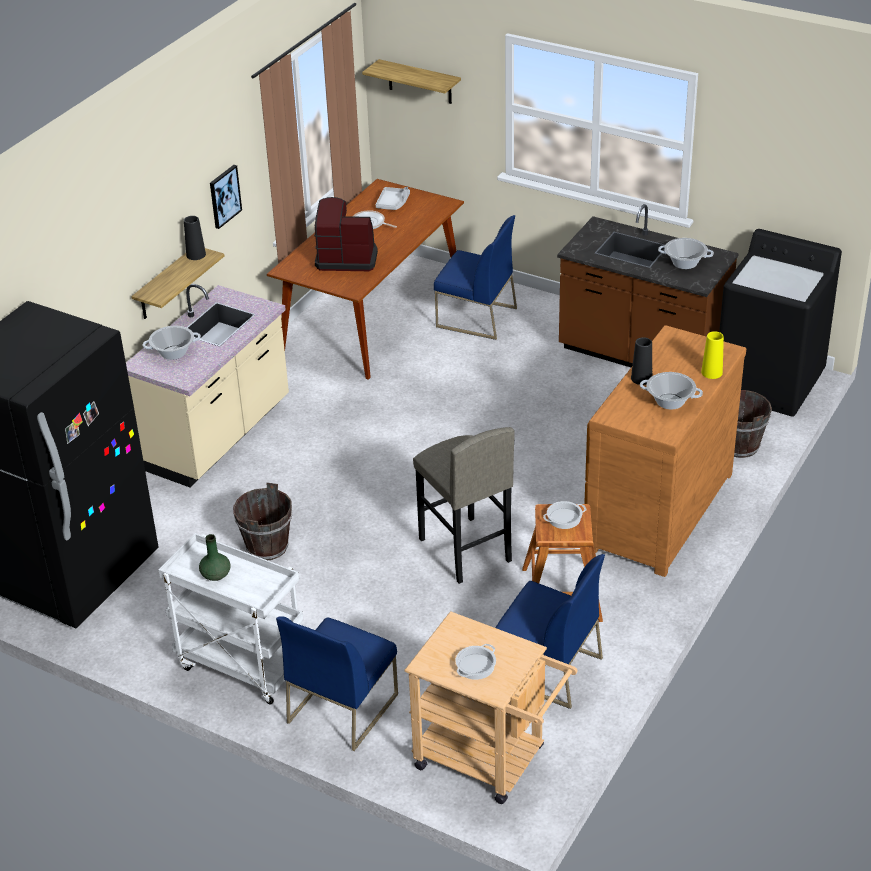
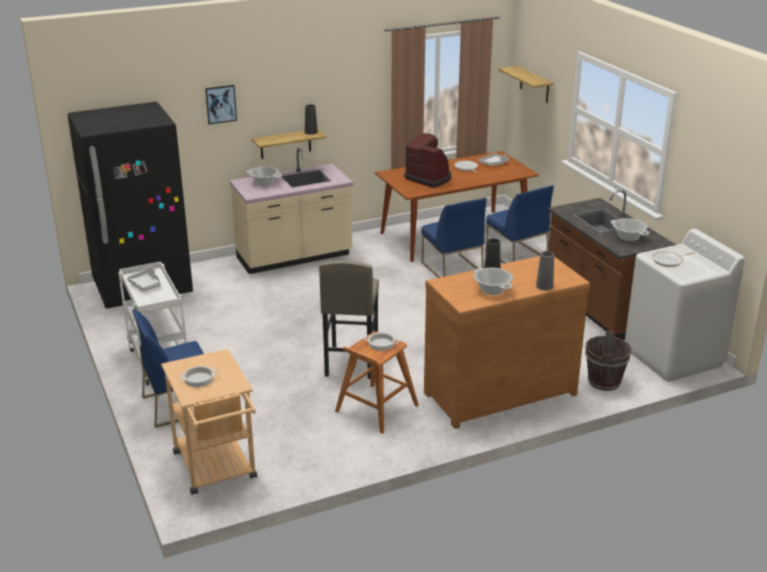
camera: 35 degrees right, 10 degrees down
(216, 575) = (146, 285): green vase -> grey tray
(224, 196) = (352, 106): picture -> picture (220, 104)
(267, 547) = (248, 315): brown bucket -> none
(547, 669) = (314, 441): blue chair -> blue chair (451, 268)
(711, 372) = (544, 286): yellow vase -> grey vase
(766, 281) = (669, 261): none -> frying pan
(769, 383) = (673, 357): black washing machine -> white washing machine

